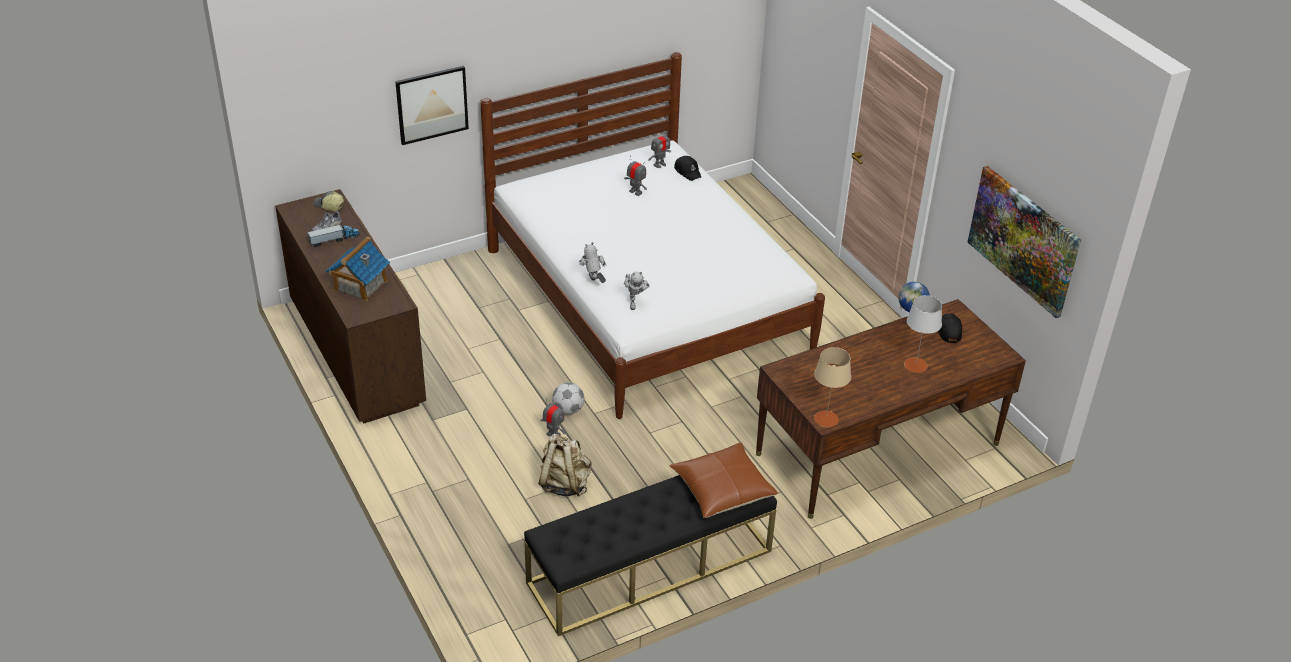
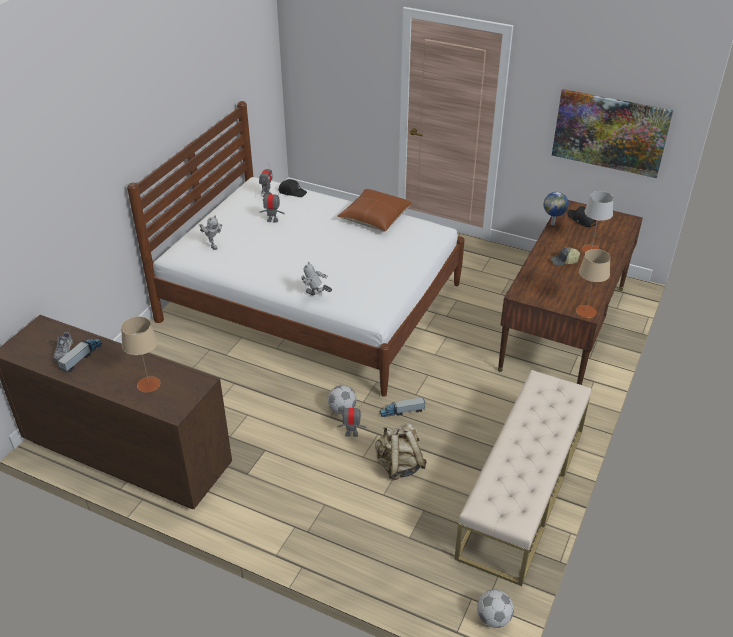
camera: 35 degrees left, 0 degrees up
(329, 206) = (45, 332): cap -> cap (564, 261)
(360, 285) = (148, 384): toy house -> beige table lamp
(432, 104) = (92, 204): picture -> none
(506, 644) = (493, 618): none -> football
(620, 441) = (402, 411): none -> toy truck
(634, 302) = (361, 296): toy robot -> toy robot (212, 244)
(649, 567) = (522, 491): black bench -> beige bench
(722, 489) = (553, 400): brown pillow -> brown pillow (375, 218)

